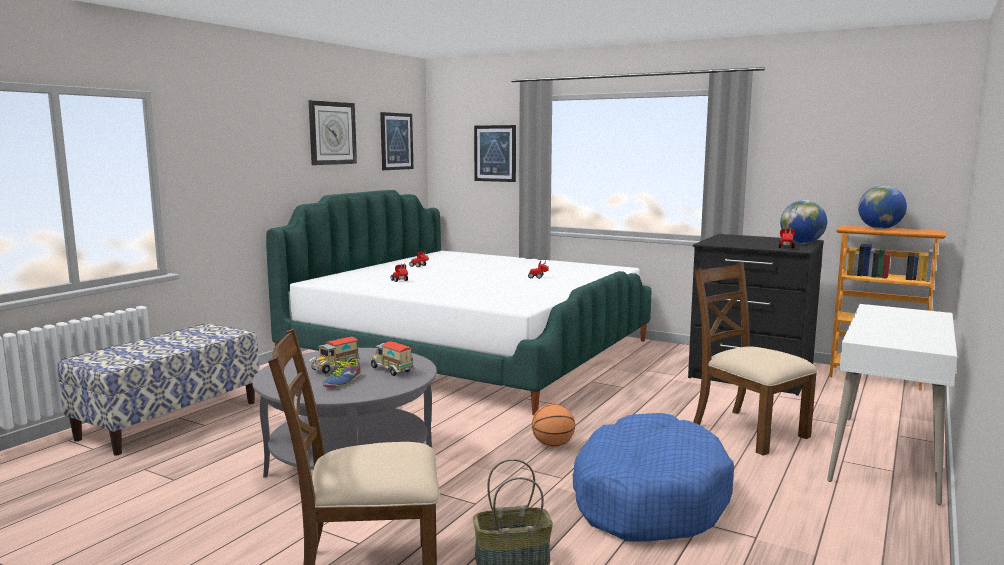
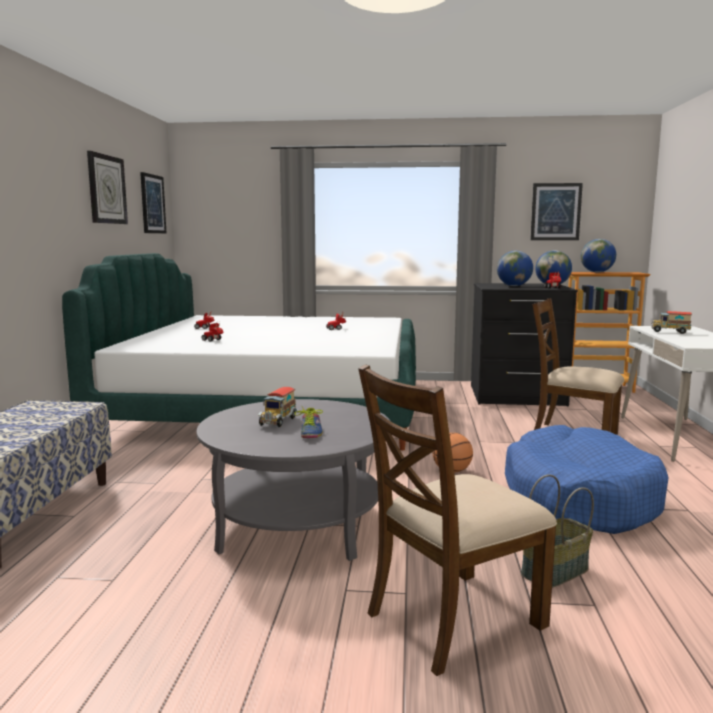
camera: 25 degrees left, 0 degrees up
(392, 371) = (339, 416): toy truck -> toy truck (669, 332)
(495, 153) = (251, 218): picture -> picture (555, 212)
(748, 241) = (514, 286): none -> globe

